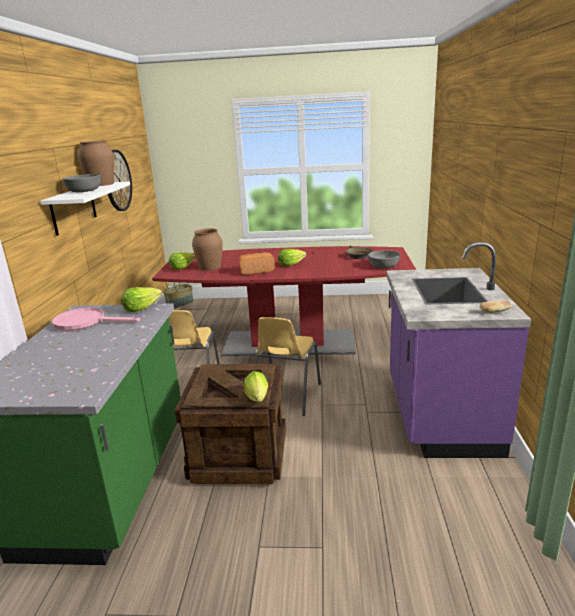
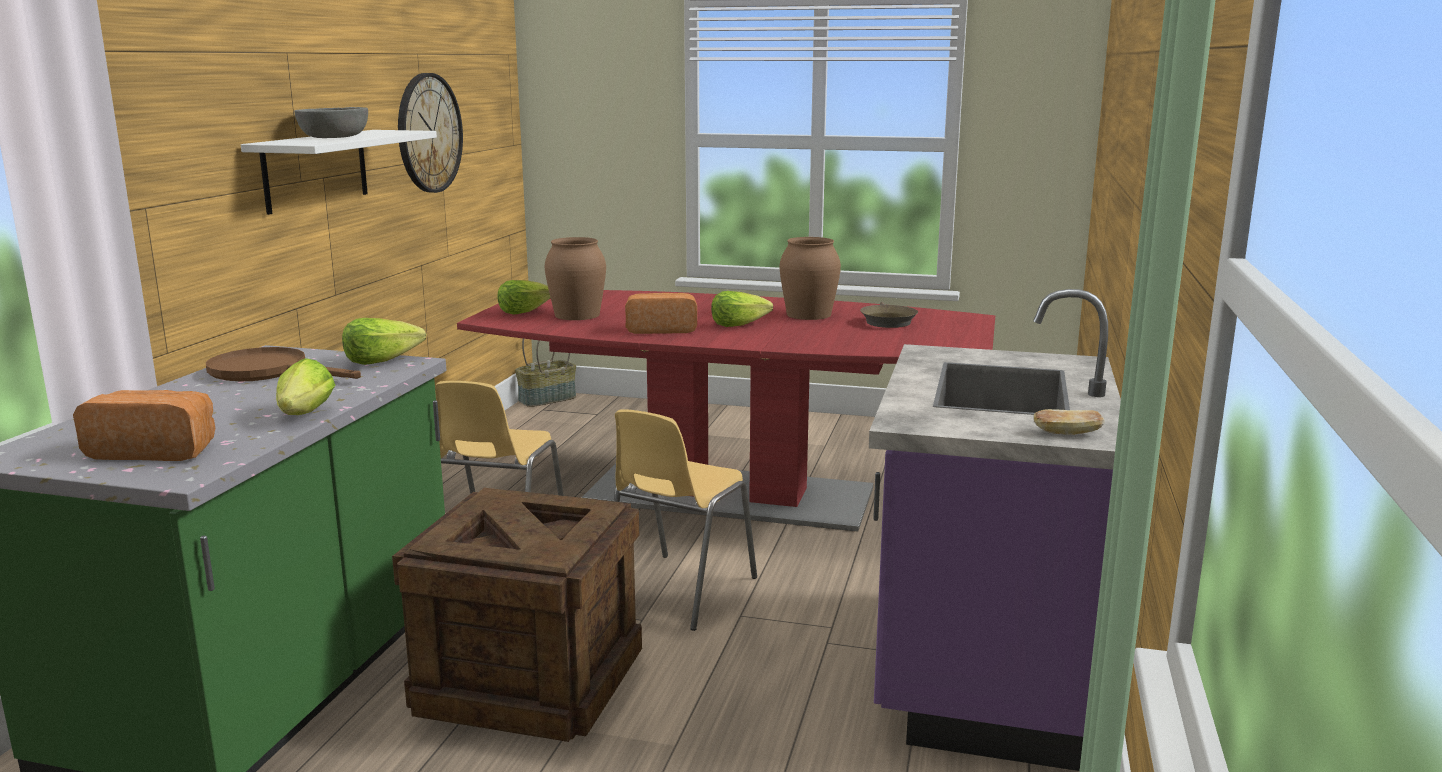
camera: 10 degrees right, 5 degrees down
(59, 380) = (156, 450): none -> bread
(86, 322) = (270, 372): pink frying pan -> brown frying pan
(101, 184) = (379, 131): brown vase -> brown vase (809, 314)
(258, 399) = (553, 557): lettuce -> lettuce (303, 416)
(383, 266) = (925, 344): grey bowl -> none

